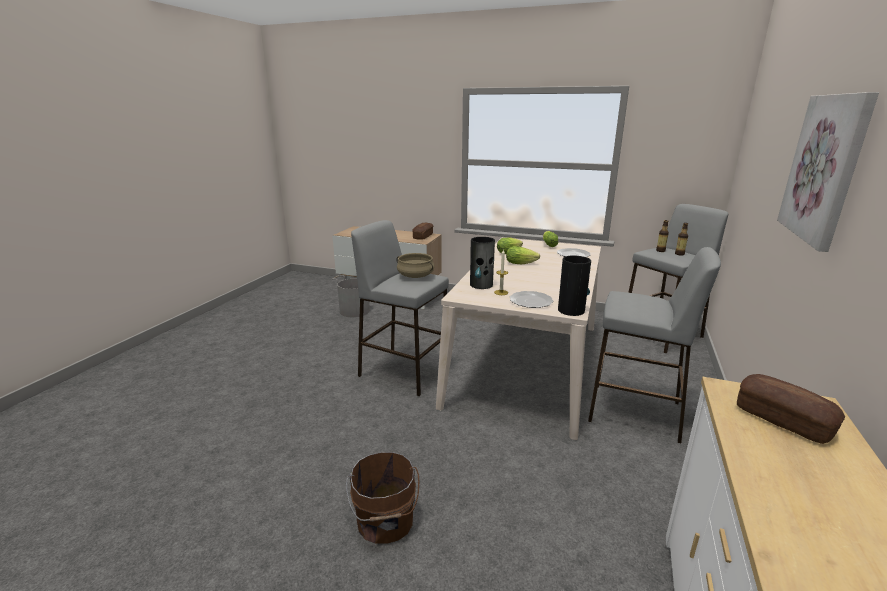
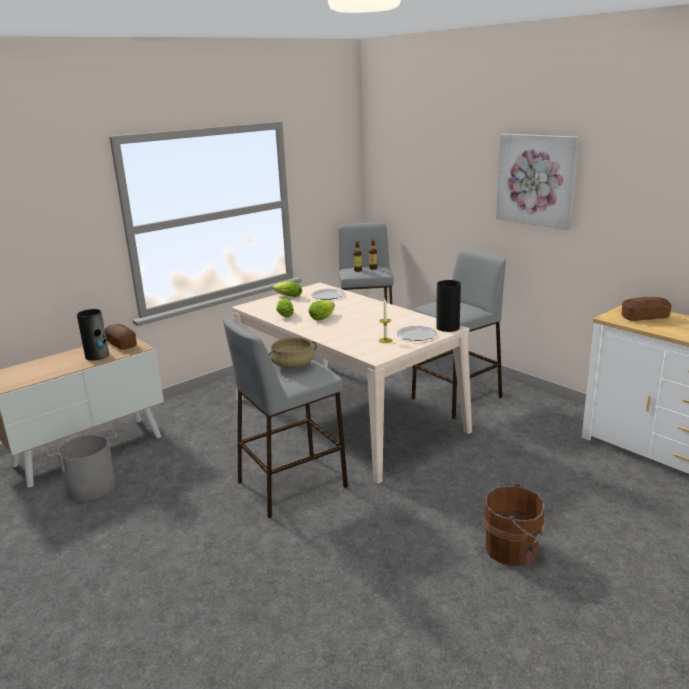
camera: 60 degrees left, 0 degrees up
(481, 285) = (358, 343): vase -> vase (97, 356)

